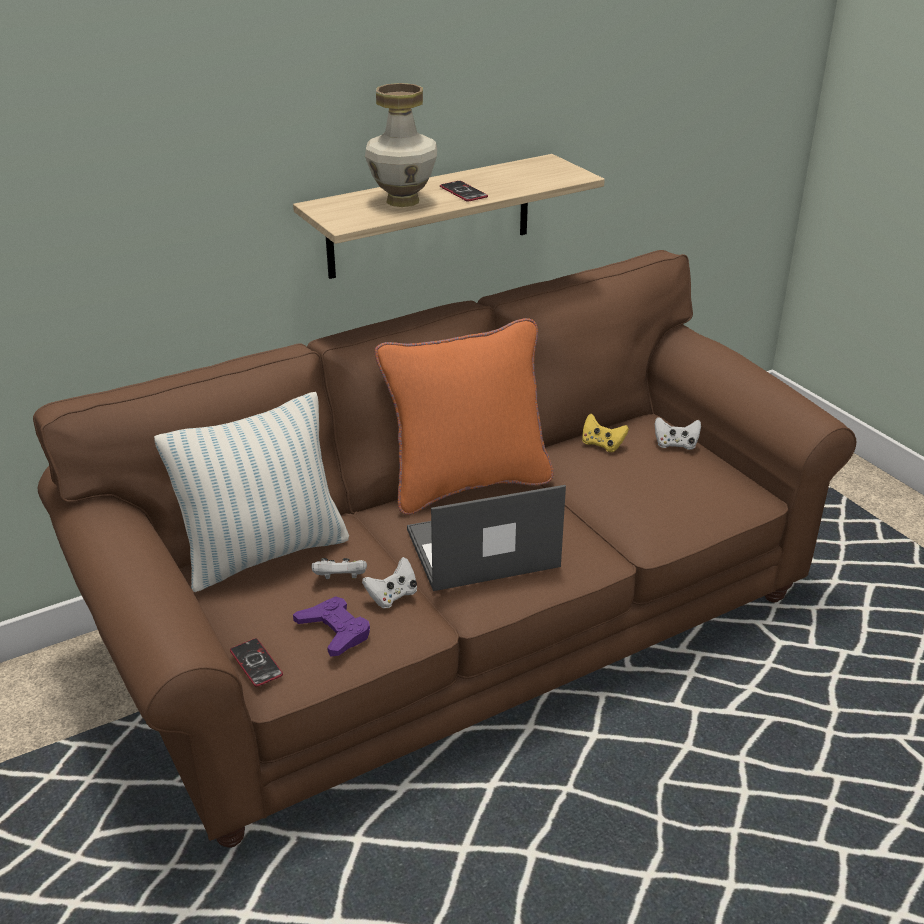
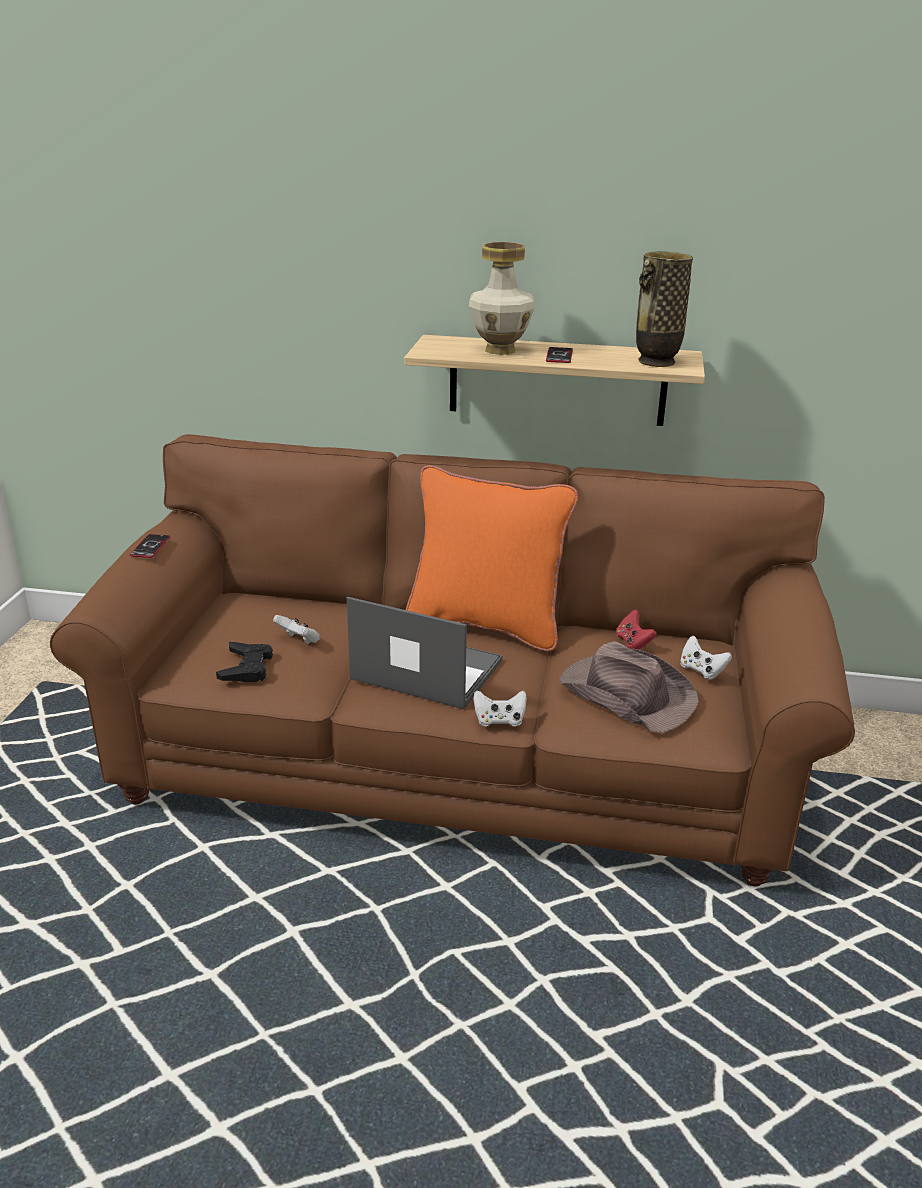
camera: 40 degrees right, 5 degrees down
(256, 663) = (177, 662): phone -> phone (150, 547)
(265, 553) = (280, 604): pillow -> none
(334, 631) = (246, 668): purple game controller -> black game controller
(392, 596) = (314, 666): white game controller -> white game controller (499, 721)
(547, 175) = (656, 362): none -> vase
(602, 445) = (633, 643): yellow game controller -> red game controller
(656, 490) = (626, 694): none -> brown hat

